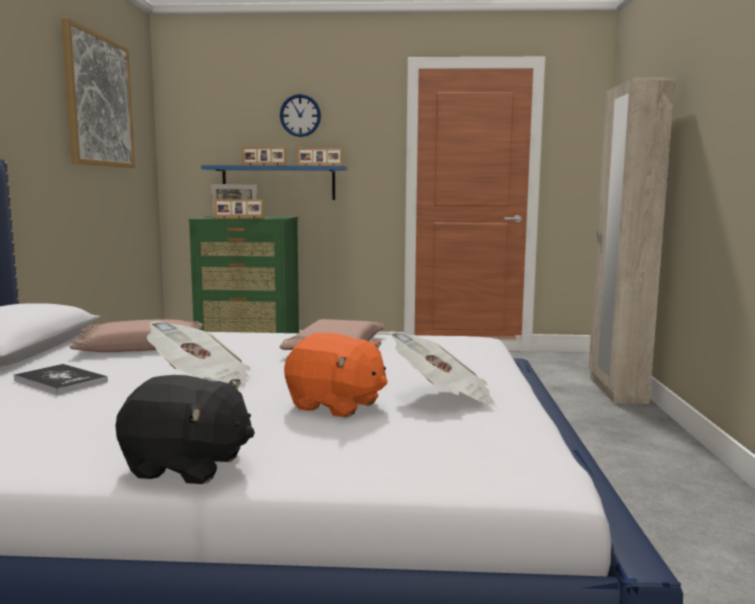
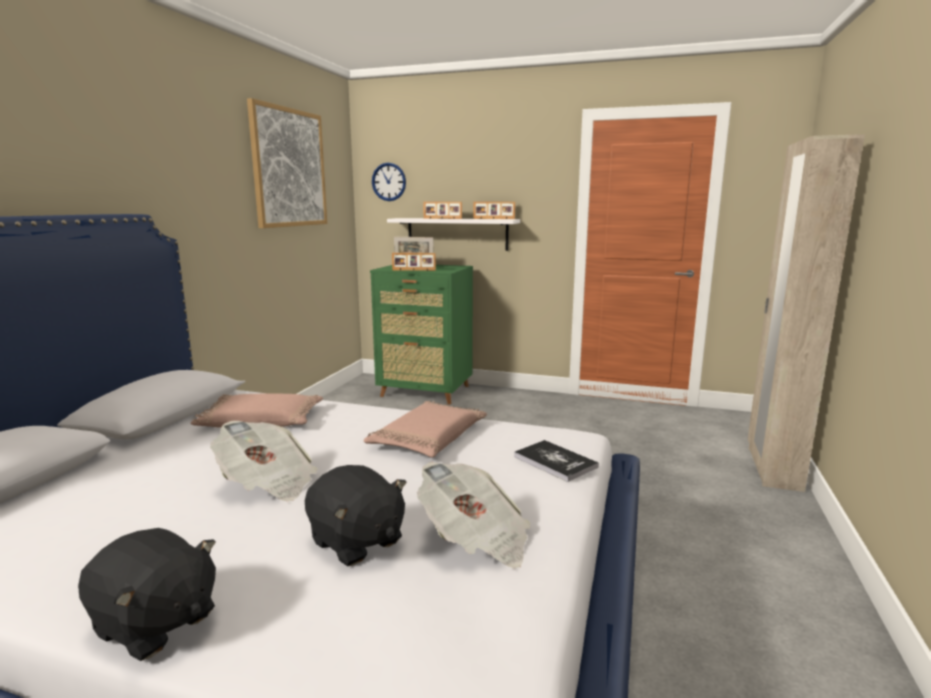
camera: 15 degrees right, 5 degrees up
(60, 381) = (158, 466): book -> book (555, 462)
(278, 183) = (457, 234): blue shelf -> white shelf
(300, 115) = (477, 170): wall clock -> wall clock (389, 182)
(336, 405) = (356, 542): orange plush toy -> black plush toy

